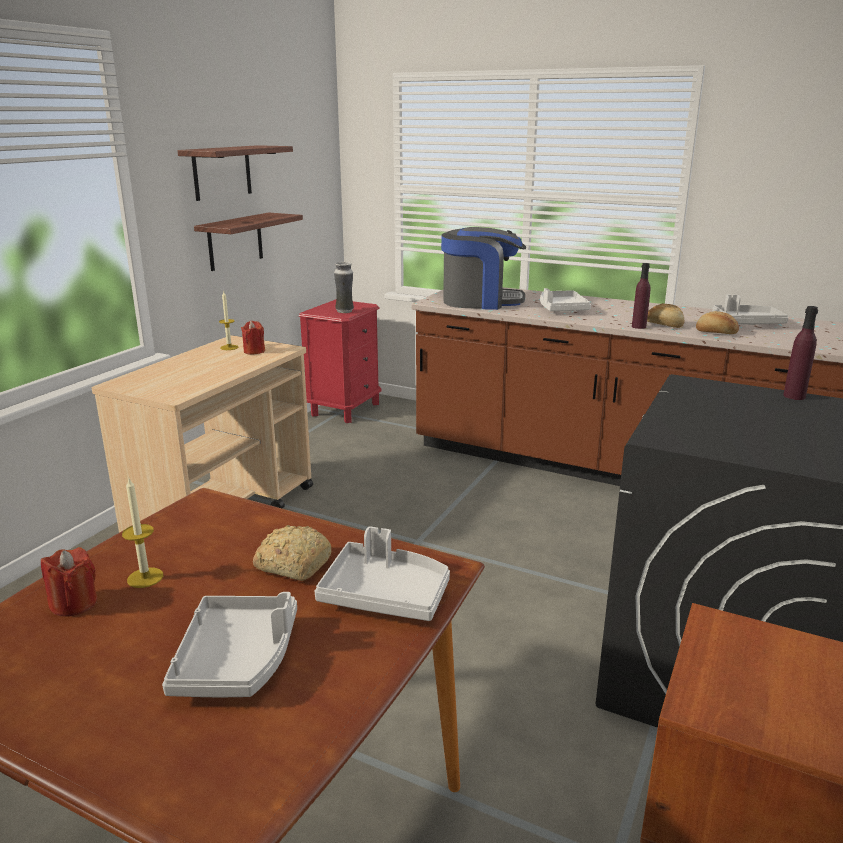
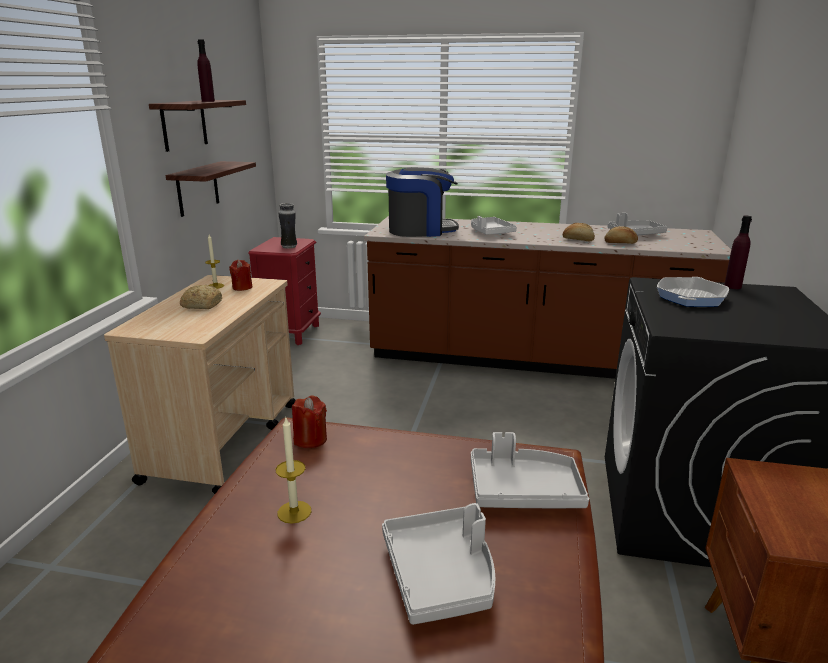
camera: 15 degrees left, 0 degrees up
(74, 604) = (241, 550): red candle -> red candle (310, 439)
(293, 564) = (423, 476): bread -> bread (201, 305)
(638, 326) = (561, 242): purple bottle -> purple bottle (208, 101)
(722, 404) = (690, 297): none -> frying pan

